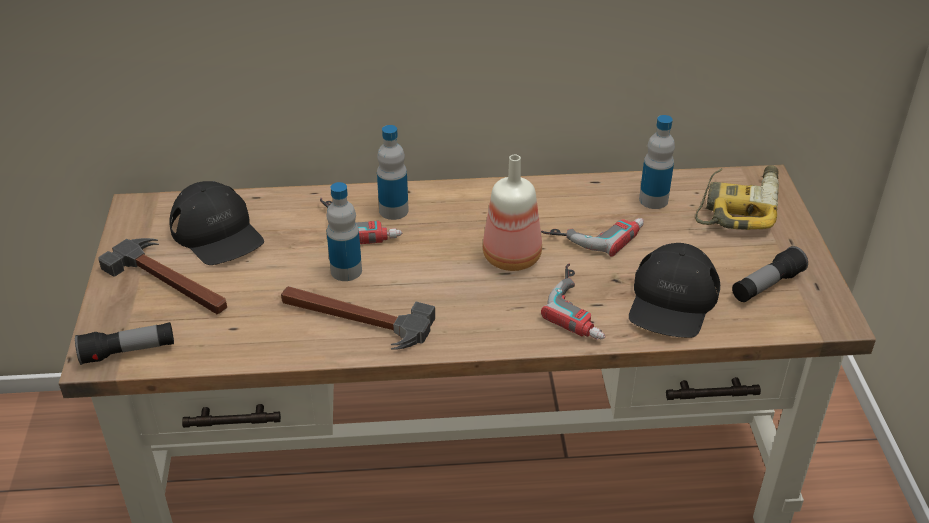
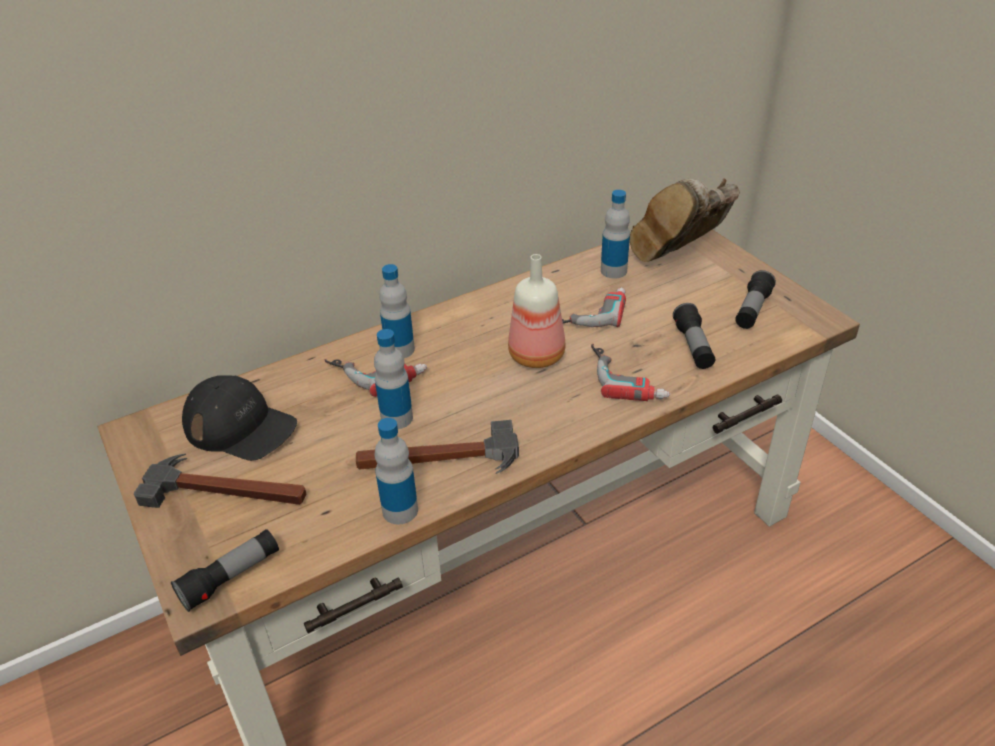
camera: 25 degrees left, 0 degrees up
(291, 350) = (400, 510): none -> bottle
(672, 301) = (693, 346): black cap -> flashlight
(737, 205) = (680, 255): power drill -> brown boot

